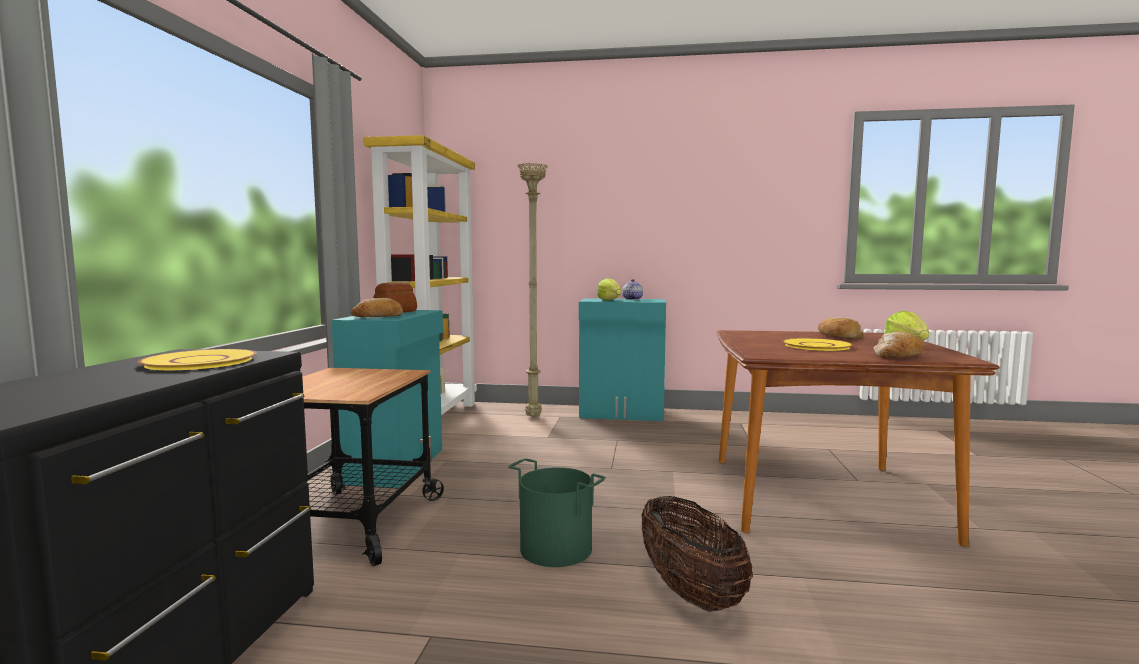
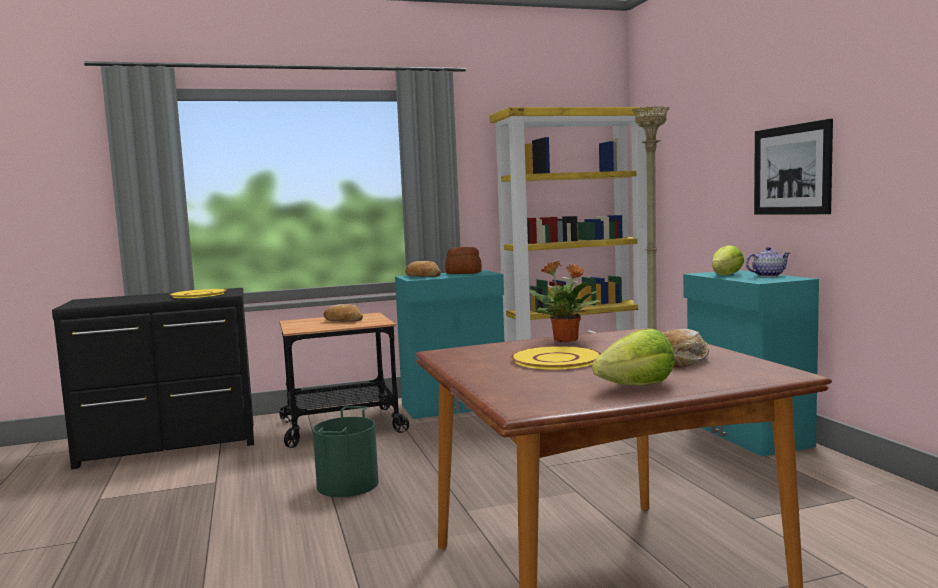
camera: 65 degrees right, 0 degrees up
(634, 227) = (792, 170): none -> picture
(690, 592) = (303, 541): basket -> none
(746, 339) = (566, 340): none -> potted plant
(897, 356) = (509, 385): bread -> bread (342, 321)

